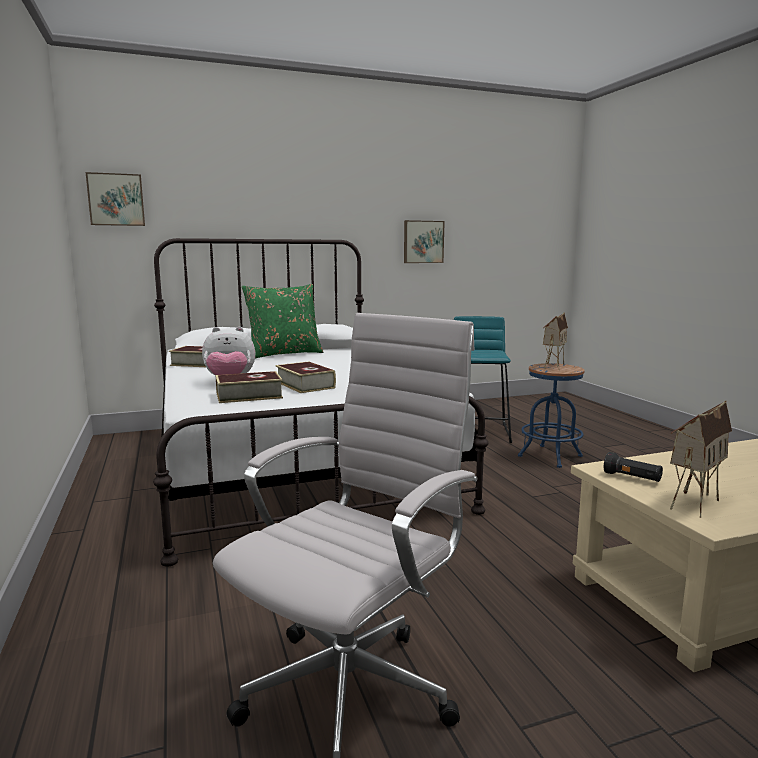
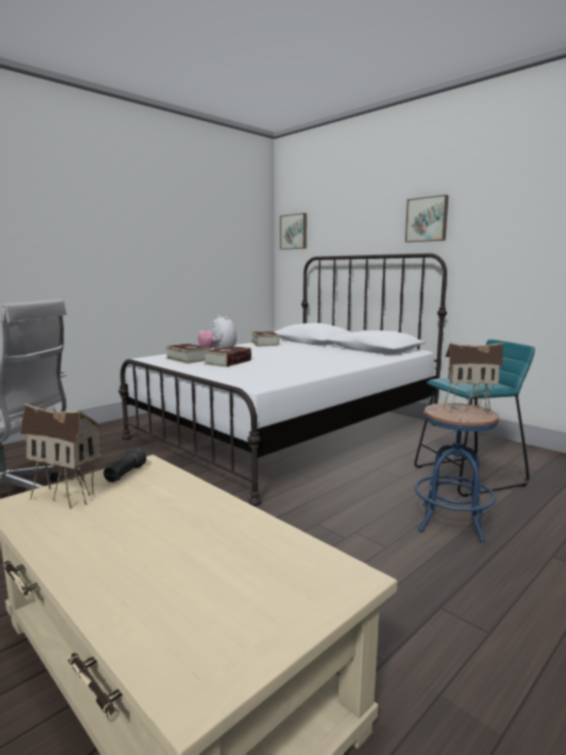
camera: 65 degrees right, 0 degrees up
(284, 354) = (325, 348): green pillow -> none
(423, 242) = (528, 252): picture -> picture (427, 219)

